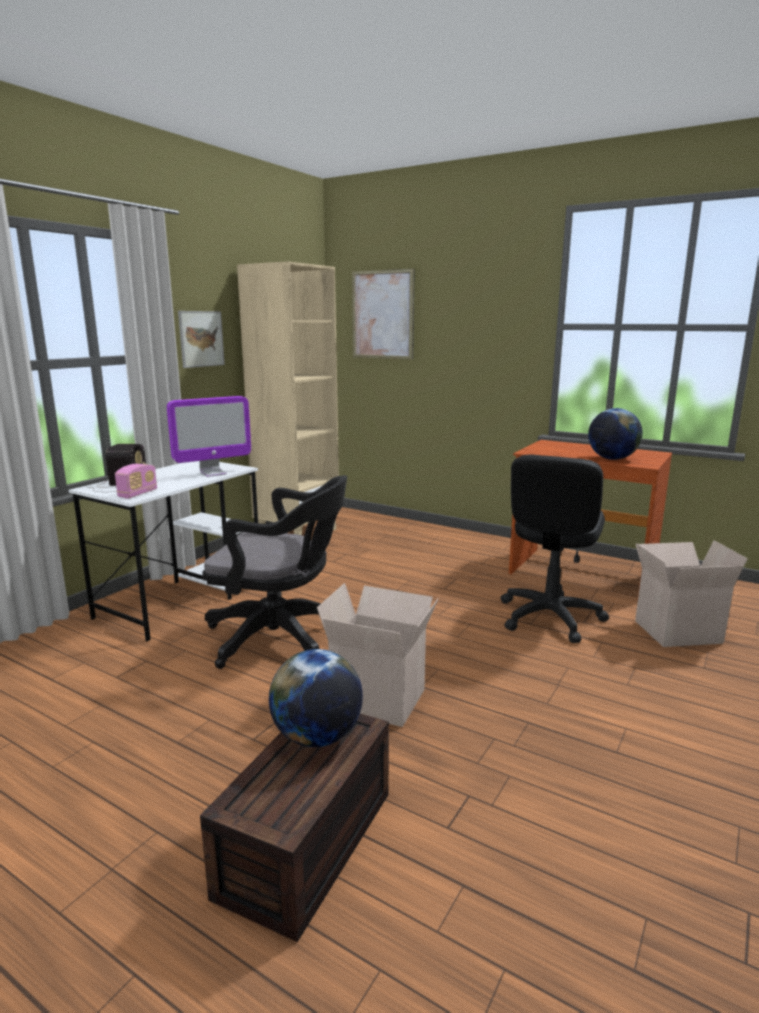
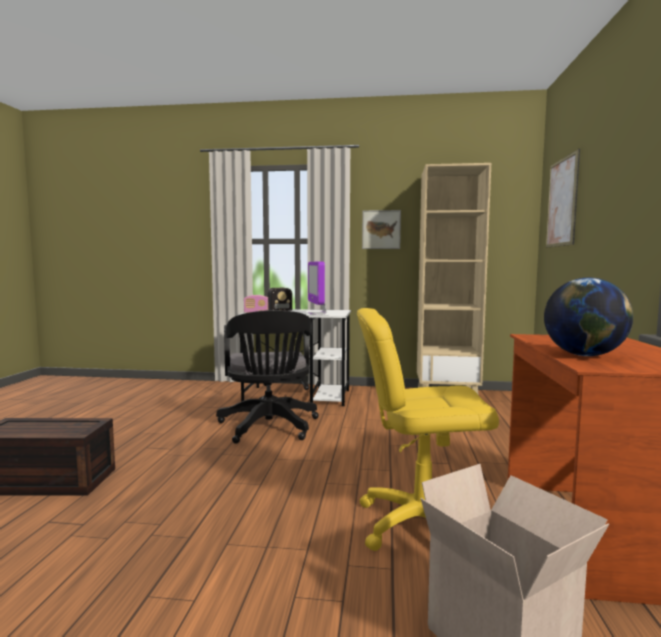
camera: 65 degrees right, 10 degrees down
(213, 473) = (317, 313): monitor -> monitor turned 45 degrees clockwise
(317, 737) = (68, 425): globe -> none
(380, 698) = (205, 471): cardboard box -> none
(549, 617) = (421, 525): black office chair -> yellow office chair

